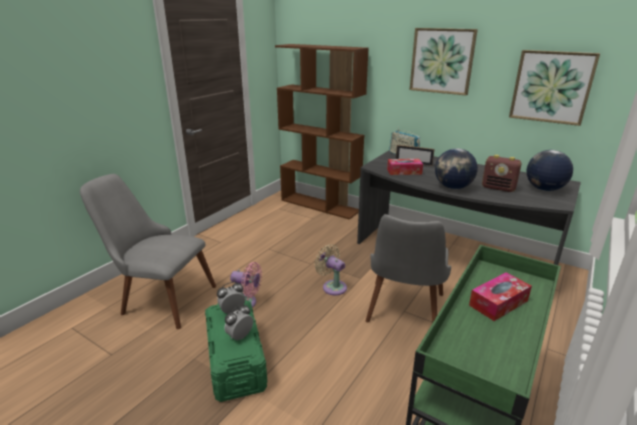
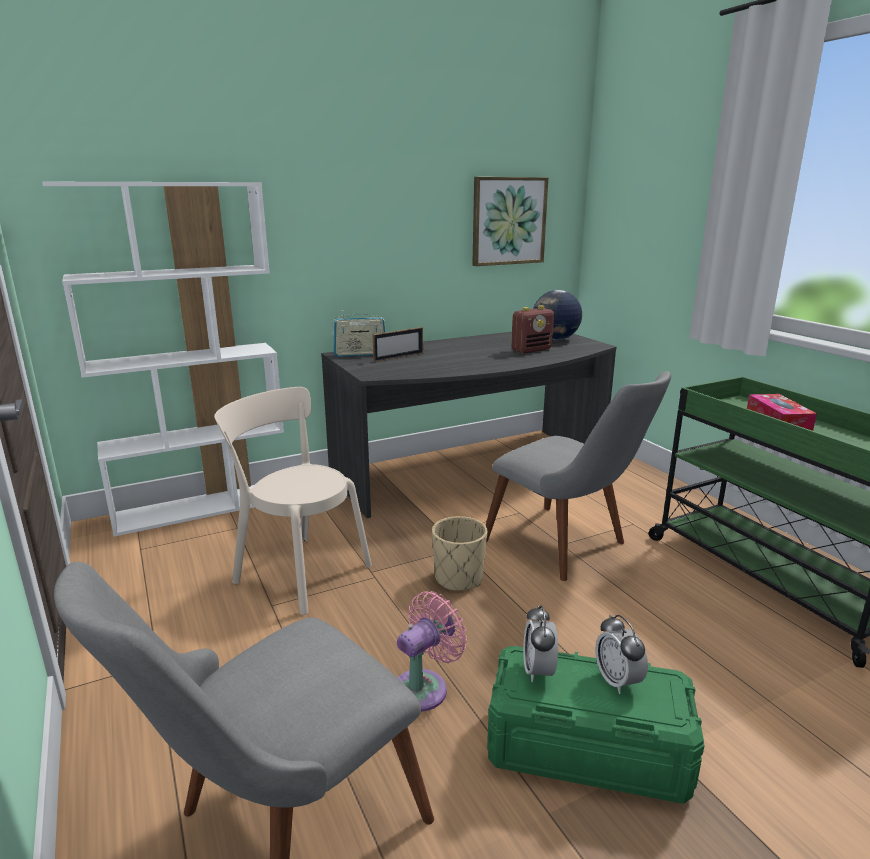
camera: 60 degrees left, 5 degrees down
(297, 244) = (298, 571): none -> beige chair
(320, 205) = (204, 506): brown bookcase -> white bookcase
(332, 286) = (459, 578): beige fan -> beige planter
(404, 171) = (420, 367): tissue box -> none
(442, 61) = (377, 198): picture -> none
(453, 187) = (505, 363): globe -> none

